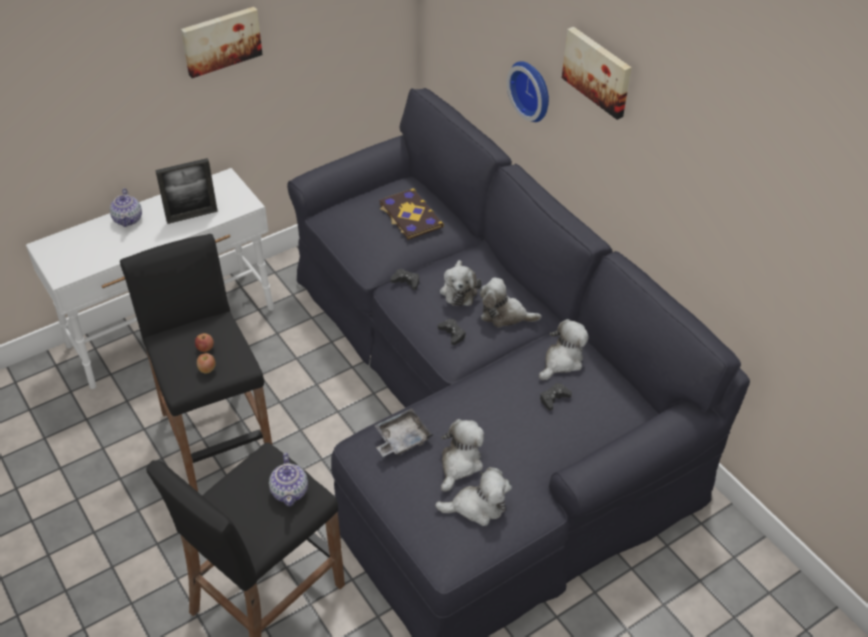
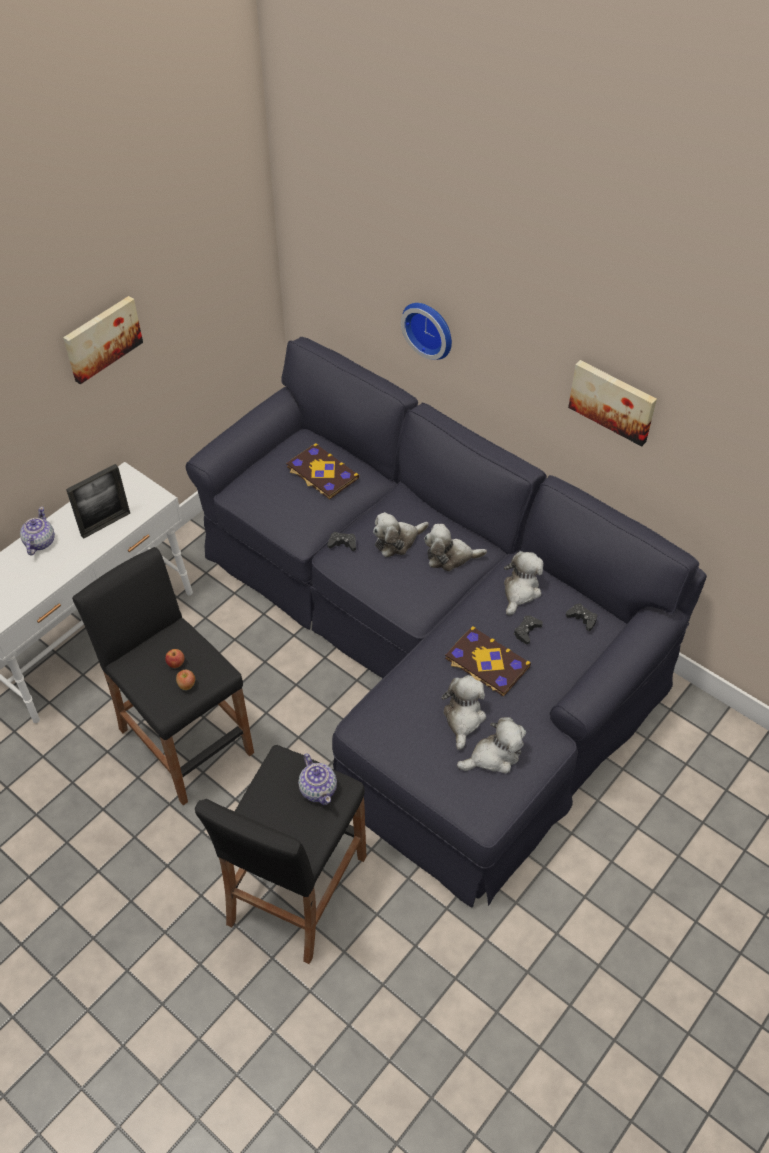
camera: 15 degrees left, 5 degrees up
(128, 219) = (39, 542): teapot -> teapot turned 150 degrees counterclockwise
(401, 439) = (399, 707): grey tray -> none
(452, 334) = (407, 588): black game controller -> black game controller (582, 619)
(459, 290) = (397, 541): plush toy -> plush toy turned 75 degrees clockwise
(502, 418) = (486, 663): none -> book
(598, 71) = (508, 307): picture -> picture (613, 401)

